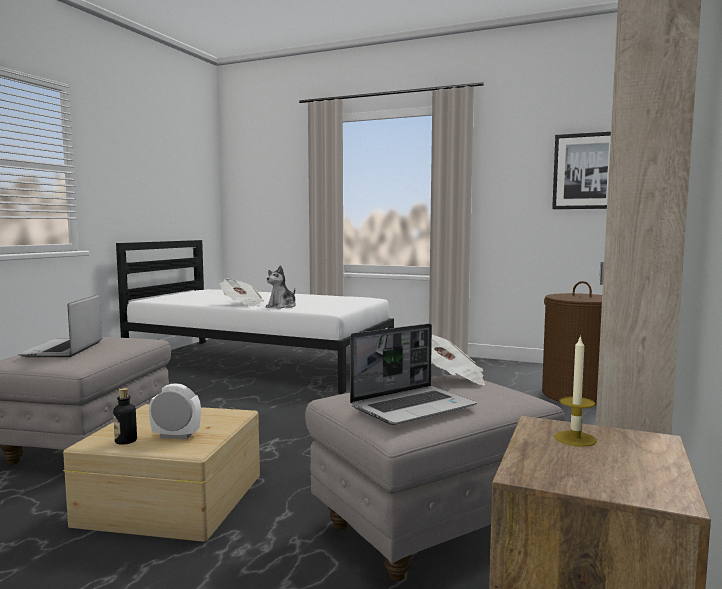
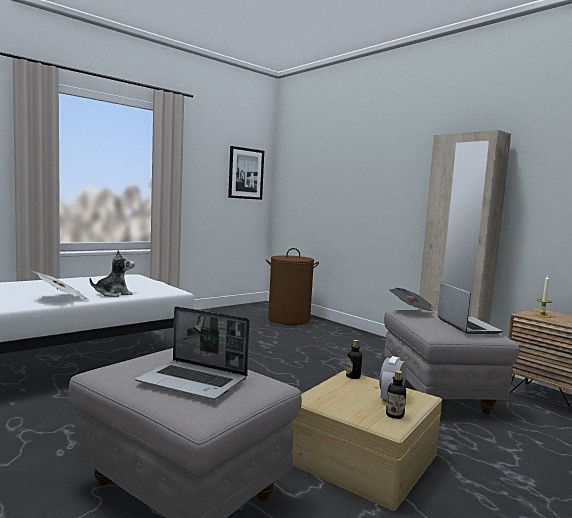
camera: 65 degrees left, 0 degrees up
(234, 415) = (353, 376): none -> bottle
(282, 306) = (113, 294): plush toy -> plush toy turned 90 degrees counterclockwise

